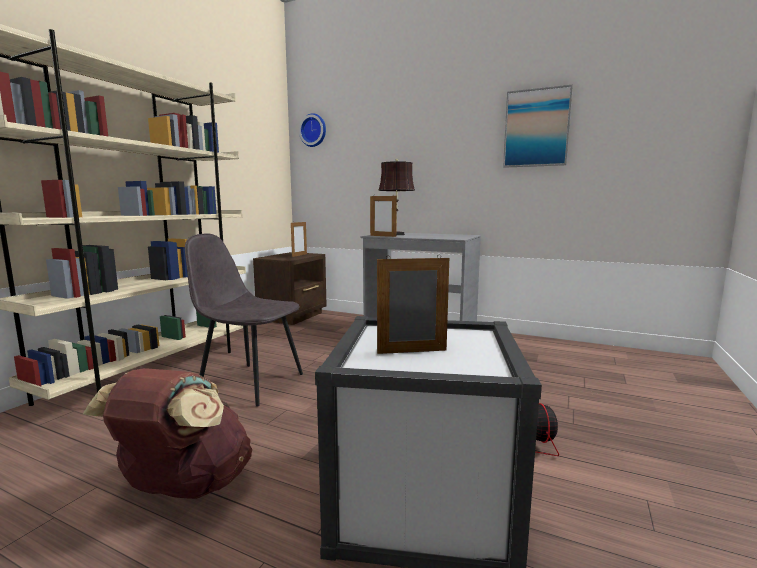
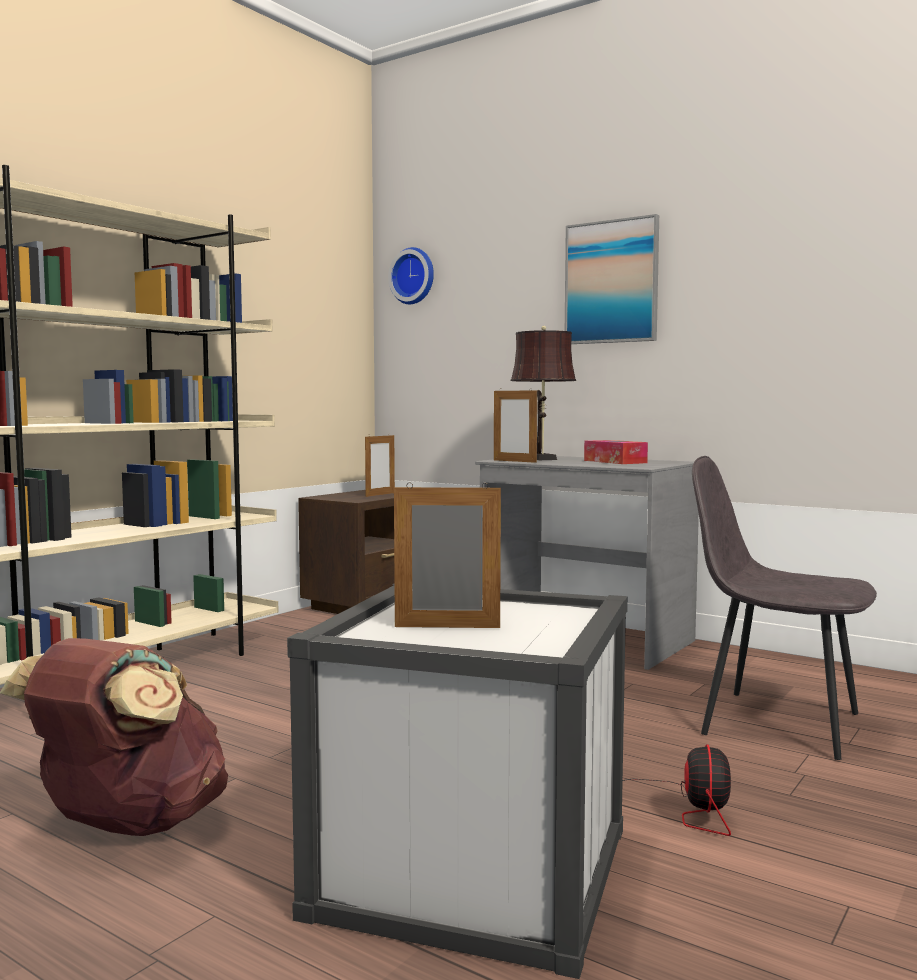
camera: 10 degrees right, 5 degrees down
(250, 383) = (261, 701): grey chair -> grey chair (776, 723)
(437, 235) = (615, 461): none -> tissue box
(536, 128) = (797, 267): picture -> picture (611, 282)

